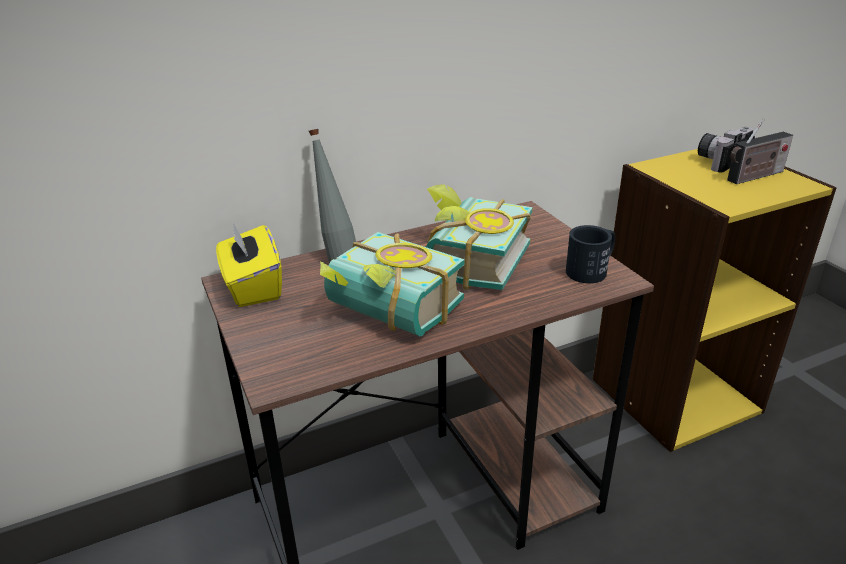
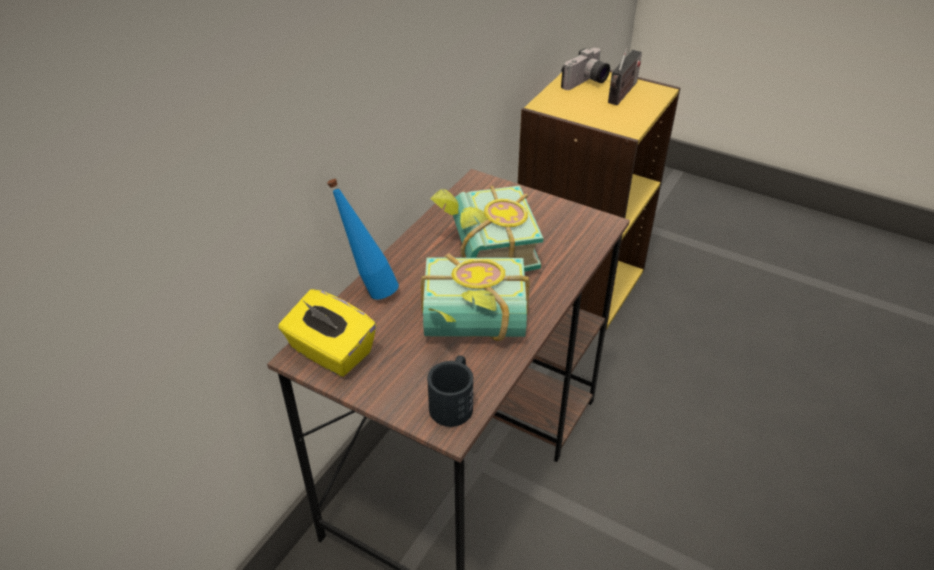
camera: 35 degrees left, 10 degrees up
(336, 256) = (369, 289): grey bottle -> blue bottle
(592, 269) = (578, 222): black mug -> black mug (453, 401)
(720, 160) = (586, 83): camera -> camera turned 150 degrees counterclockwise

